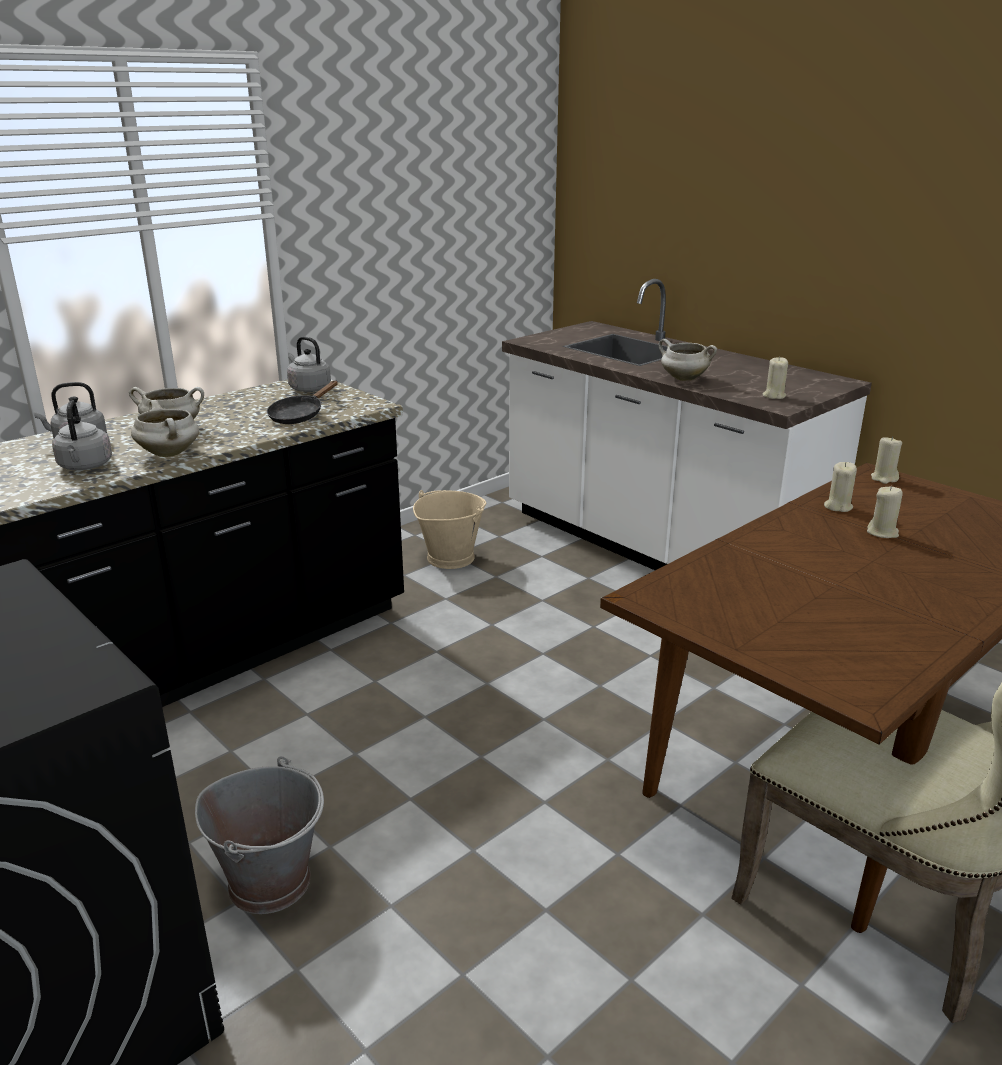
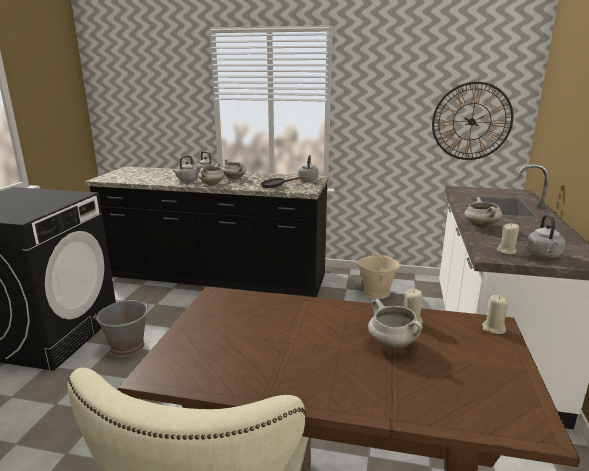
camera: 55 degrees right, 5 degrees down
(488, 227) = (471, 121): none -> wall clock
(801, 388) = (544, 255): none -> grey kettle
(882, 533) = (391, 344): beige candle -> white cooking pot

